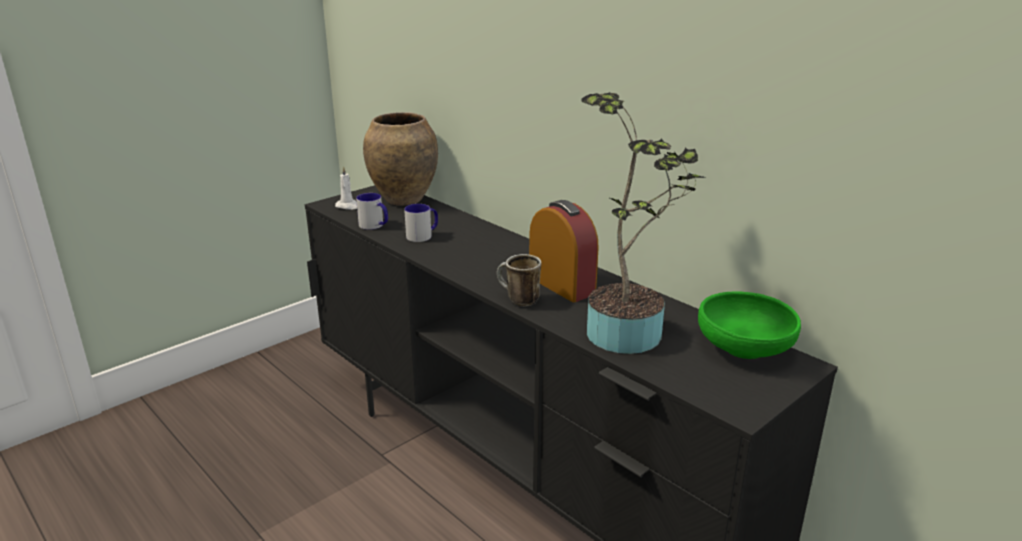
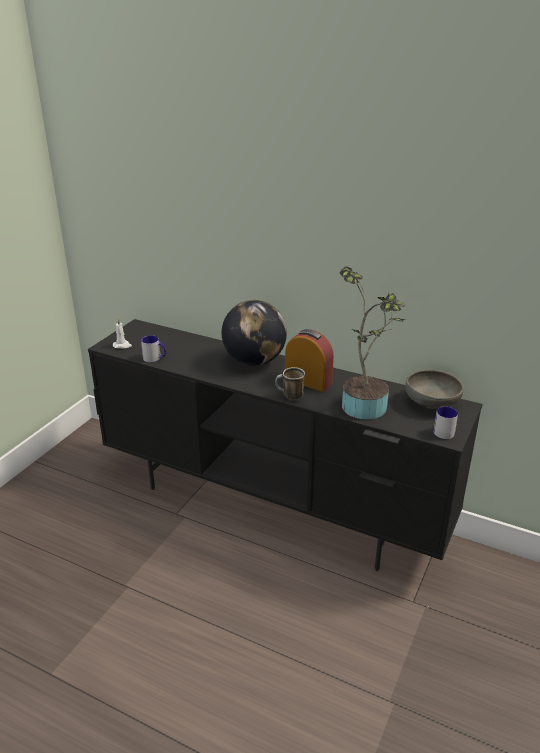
camera: 20 degrees left, 5 degrees up
(403, 200) = (157, 334): brown vase -> none
(423, 235) = (194, 360): mug -> mug (445, 431)
(503, 248) = (254, 361): none -> globe
(743, 348) = (431, 402): green bowl -> grey bowl

